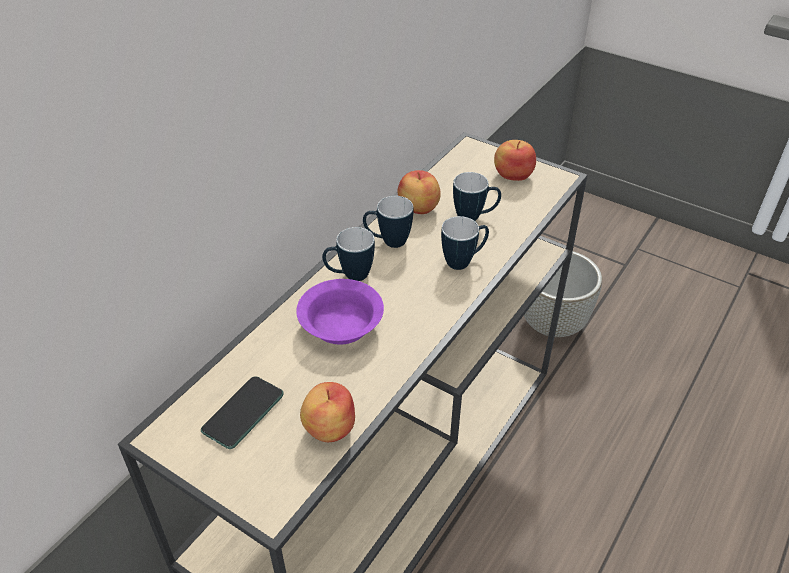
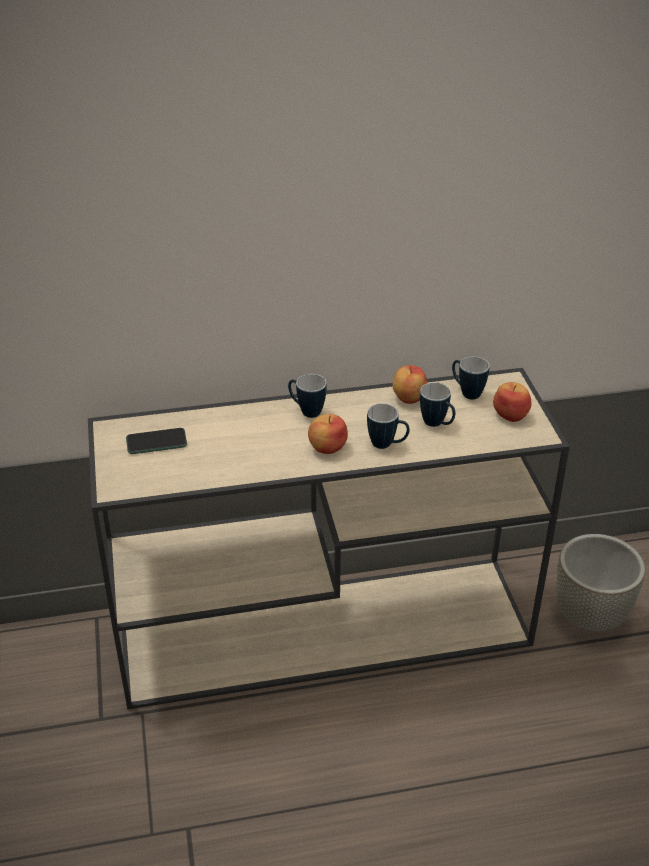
camera: 45 degrees right, 5 degrees down
(329, 427) = (185, 476): apple -> apple (327, 447)
(339, 325) = (262, 432): purple bowl -> none
(388, 242) = (358, 406): mug -> mug (466, 392)

